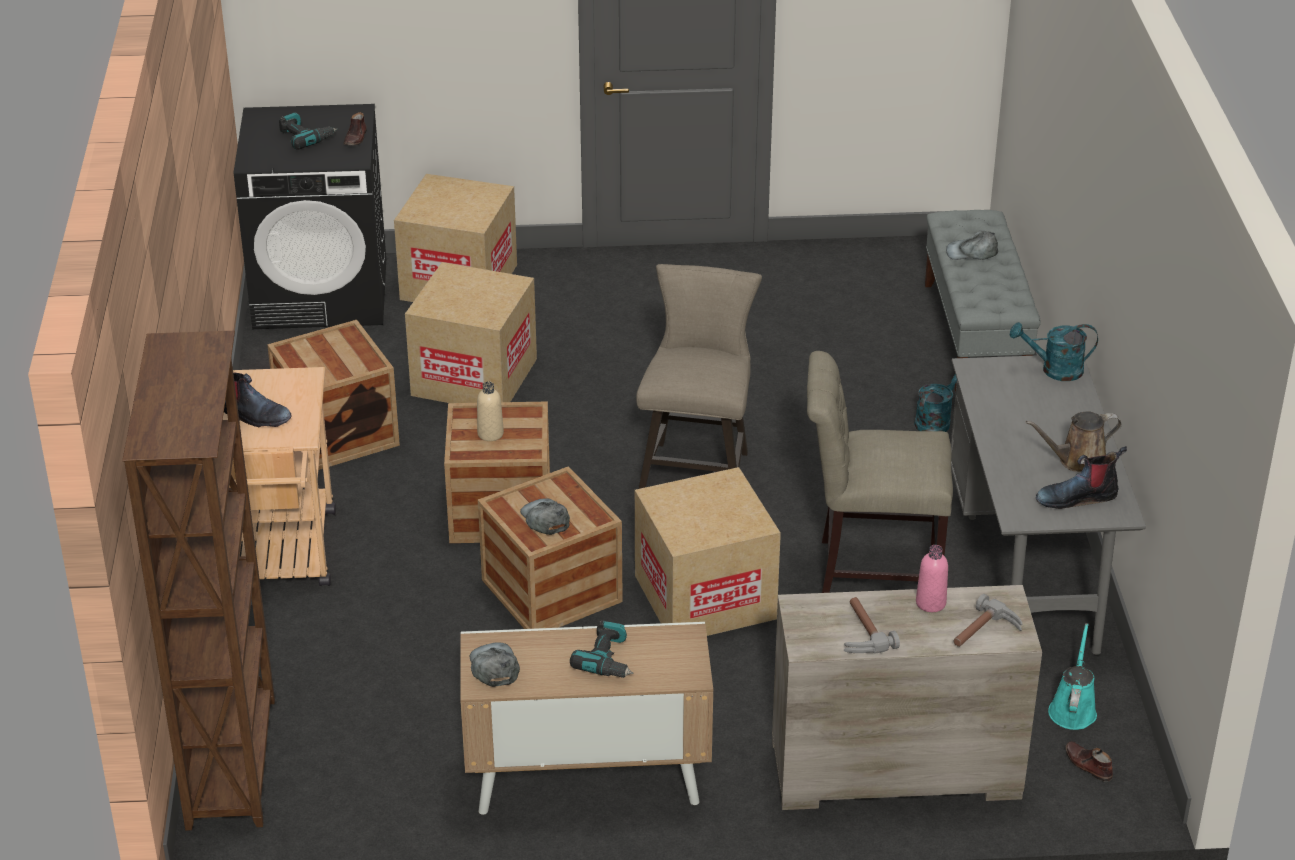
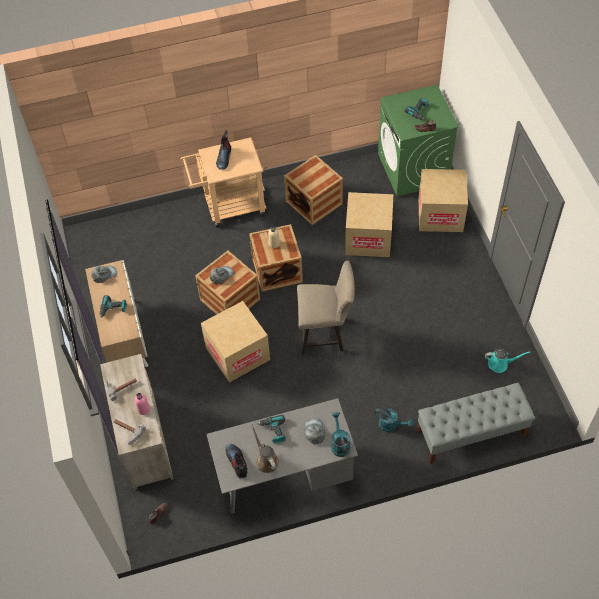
camera: 80 degrees right, 20 degrees up
(233, 762) = (116, 227): brown bookcase -> none
(322, 293) = (413, 169): black washing machine -> green washing machine
(870, 572) = (268, 413): beige chair -> none
(972, 252) = (482, 406): grey cap -> grey cap (314, 432)
(1012, 443) = (273, 431): none -> power drill
(1072, 709) = (192, 505): turquoise watering can -> turquoise watering can (500, 364)

